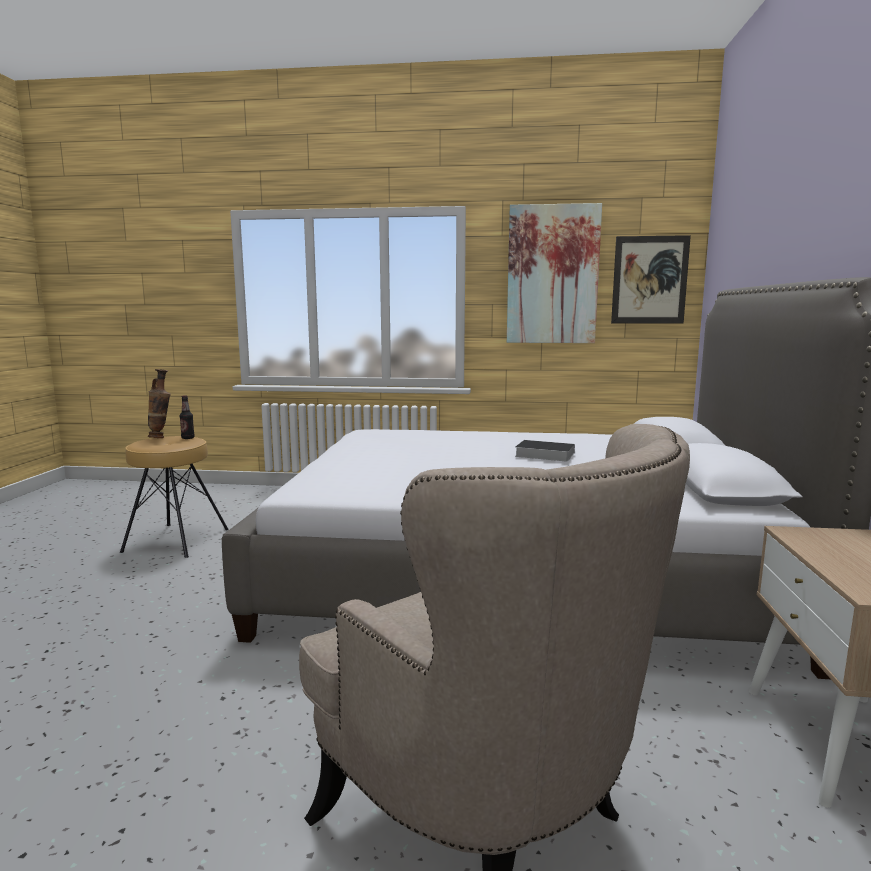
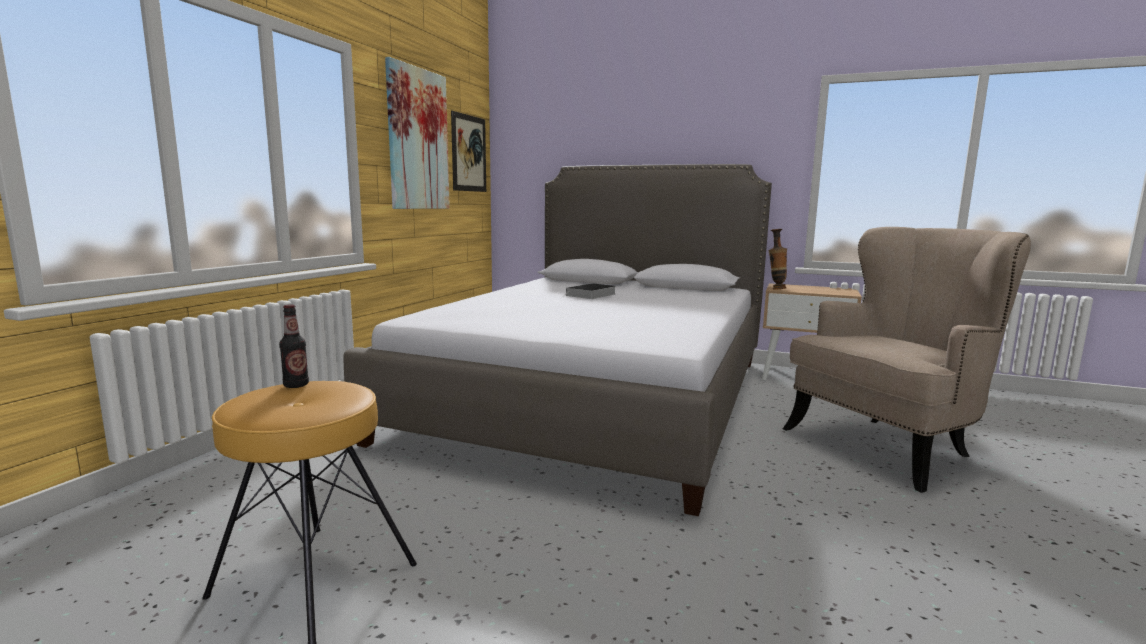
camera: 75 degrees left, 0 degrees up
(161, 437) = (251, 402): vase -> vase (775, 289)

